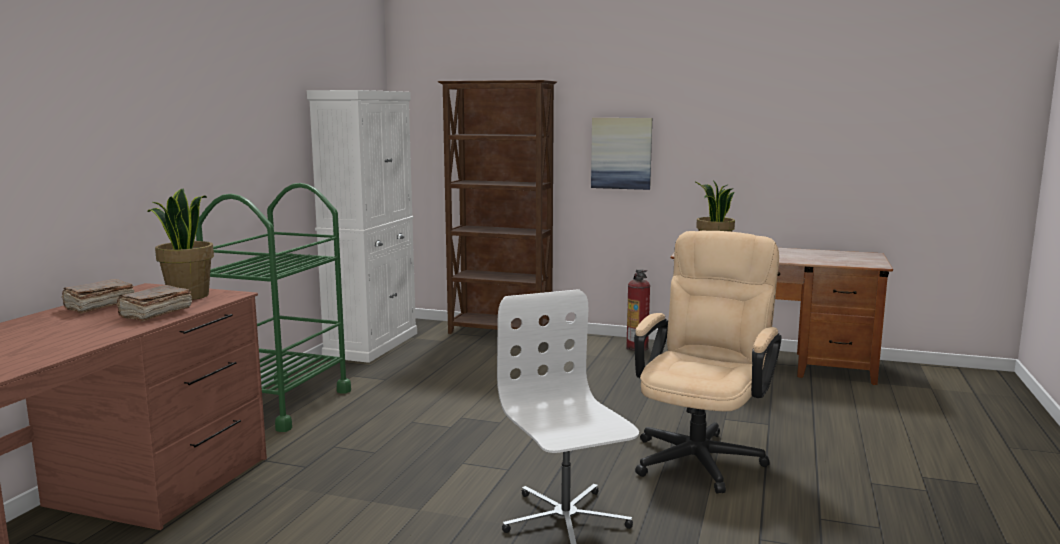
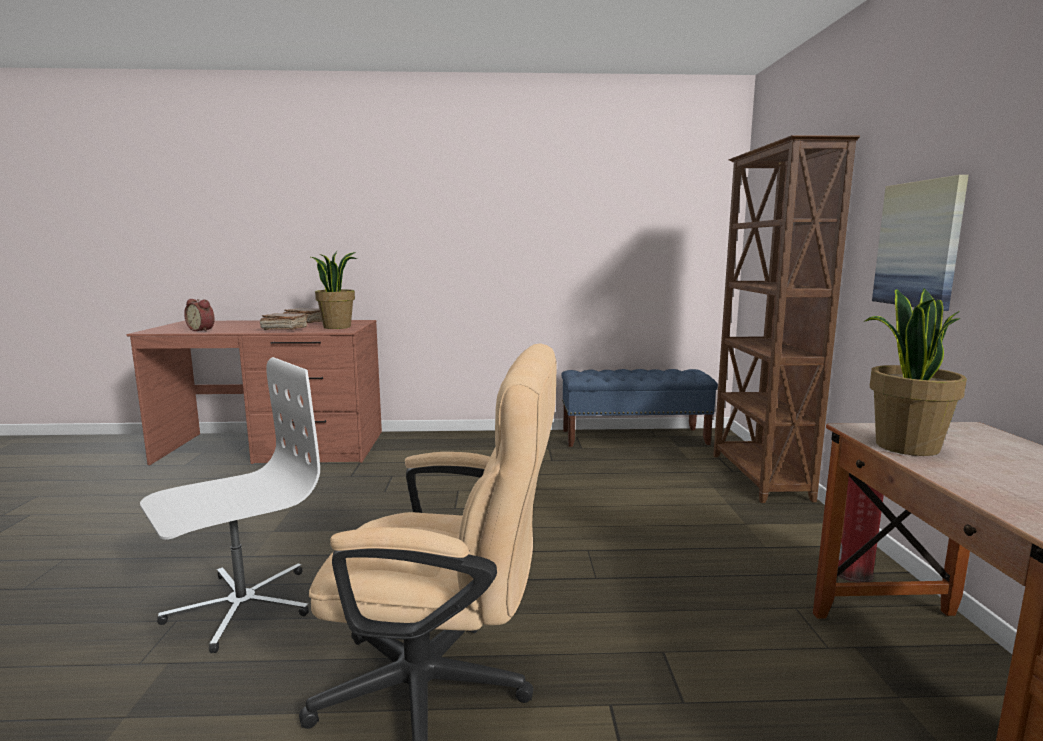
camera: 70 degrees right, 0 degrees up
(57, 348) = (202, 330): none -> alarm clock
(282, 405) = (465, 443): green cart -> none
(372, 344) = (634, 437): white cabinet -> blue bench

